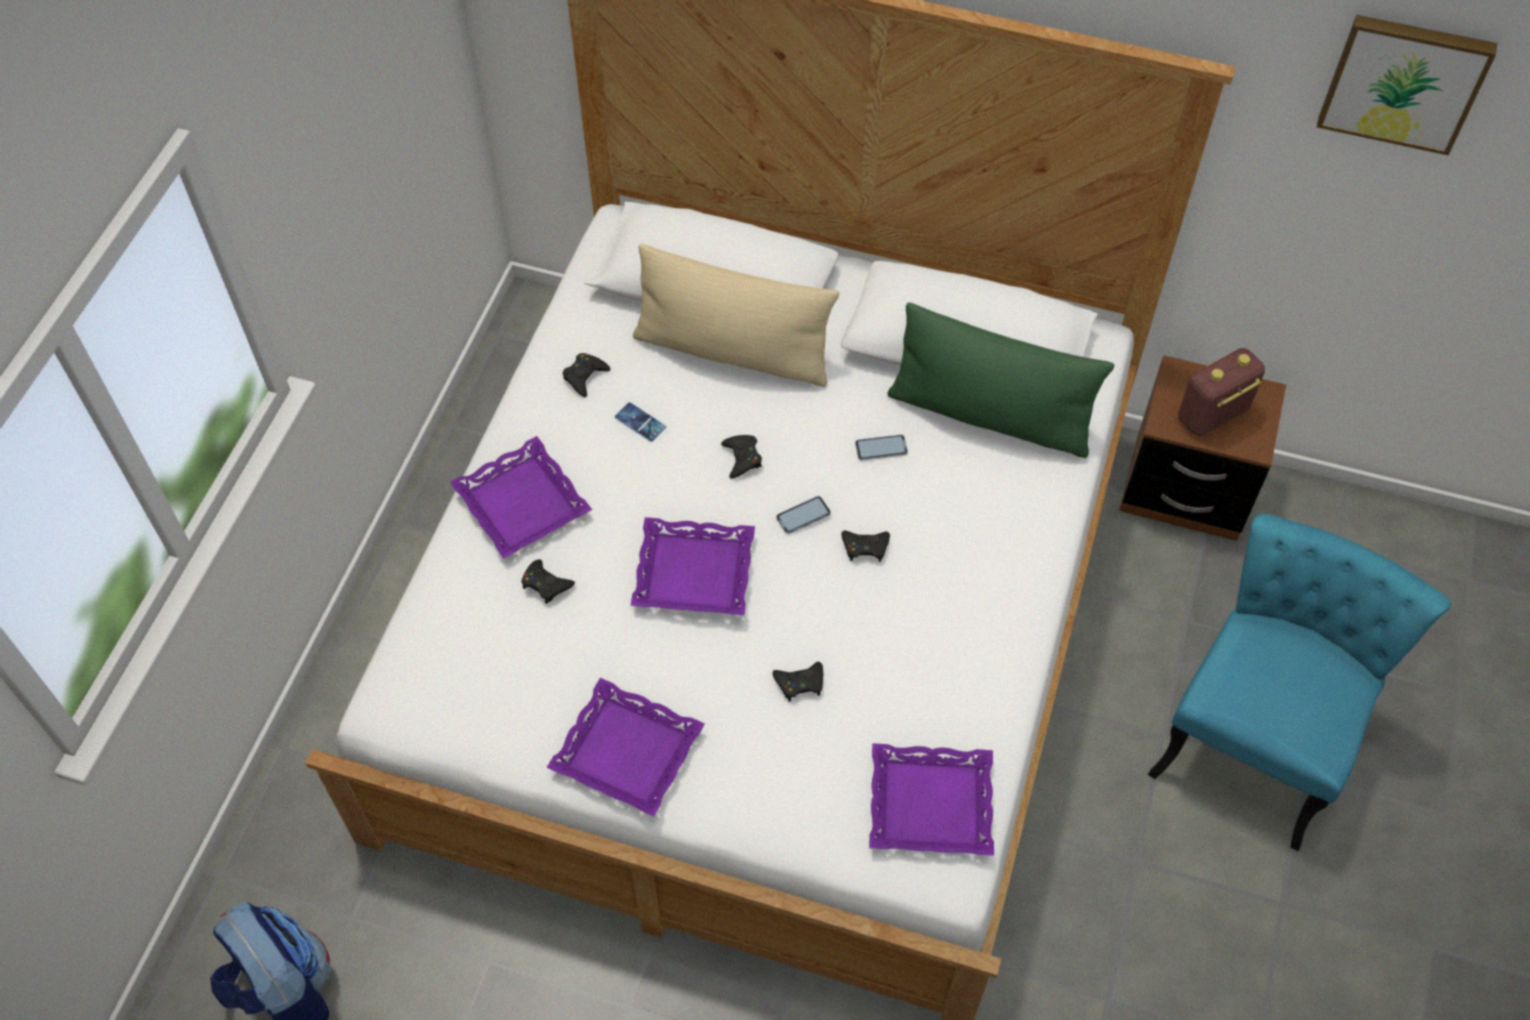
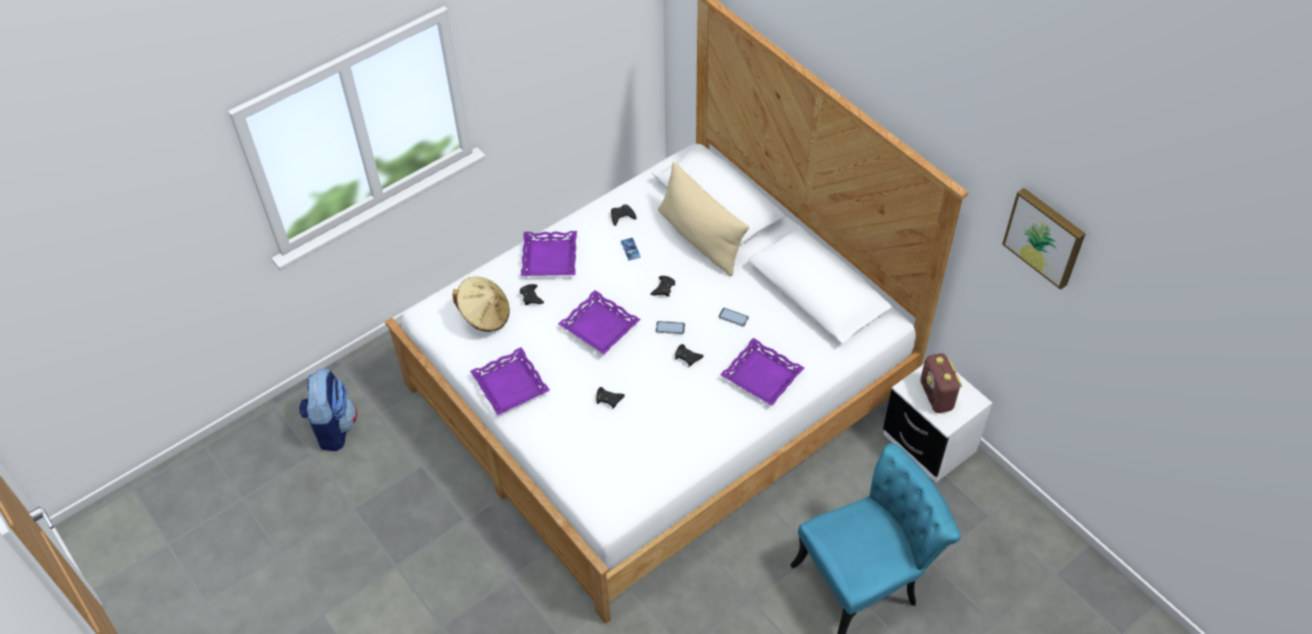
camera: 35 degrees right, 5 degrees down
(493, 657) = (485, 315): none -> beige hat
(931, 803) = (624, 481): purple tray -> purple tray (762, 375)
(990, 415) = (800, 330): green pillow -> none
(1185, 490) = (929, 443): brown nightstand -> white nightstand
(1212, 415) = (936, 396): radio -> radio turned 105 degrees counterclockwise

